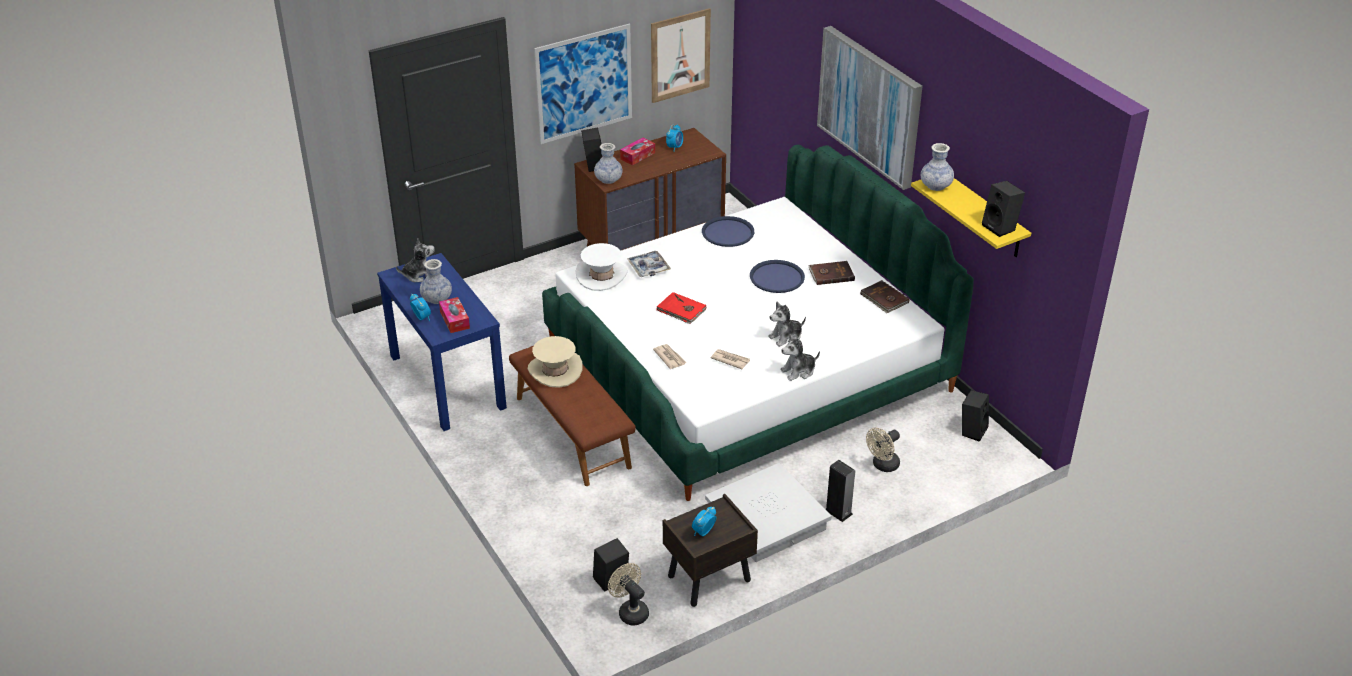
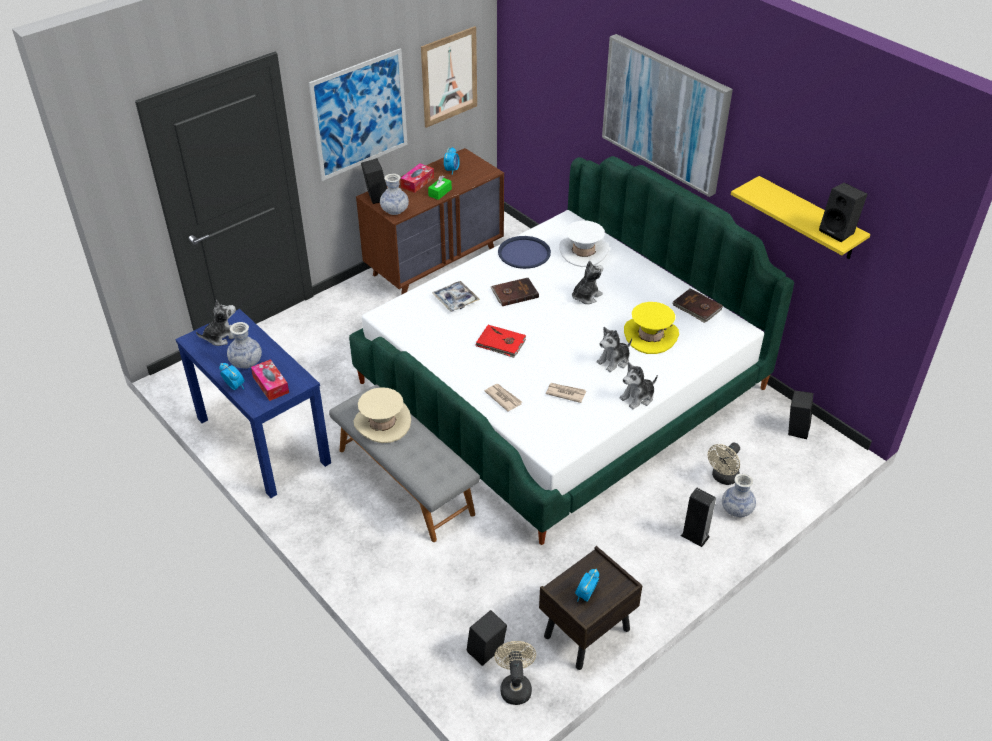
camera: 10 degrees left, 5 degrees up
(573, 431) = (406, 481): brown bench -> grey bench
(601, 275) = (410, 314): white hat -> white hat (583, 252)
(630, 611) = (515, 686): beige fan -> beige fan turned 45 degrees clockwise
(657, 167) = (440, 192): none -> green tissue box
(766, 520) = (626, 555): white storage box -> none
(777, 277) = (586, 296): blue tray -> plush toy
(829, 319) = (650, 336): none -> yellow hat
(831, 274) = (637, 287): brown book -> brown book (514, 293)
(935, 186) = (757, 192): vase -> vase (736, 509)

